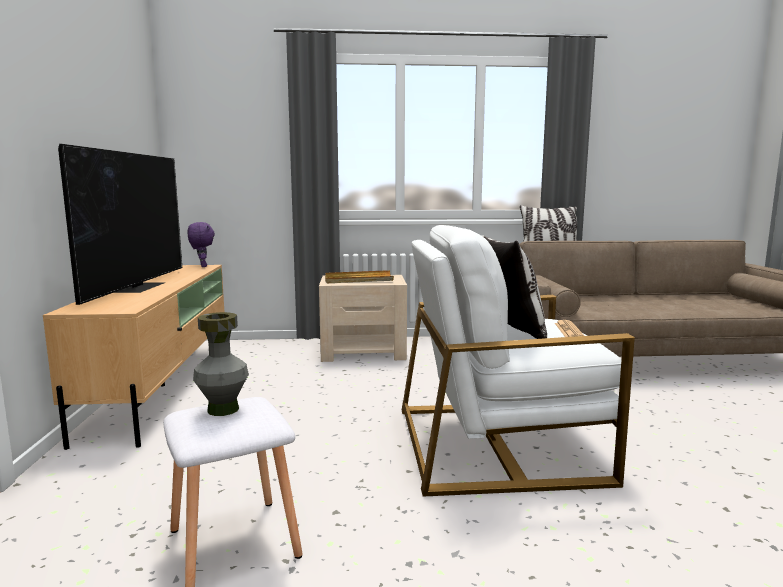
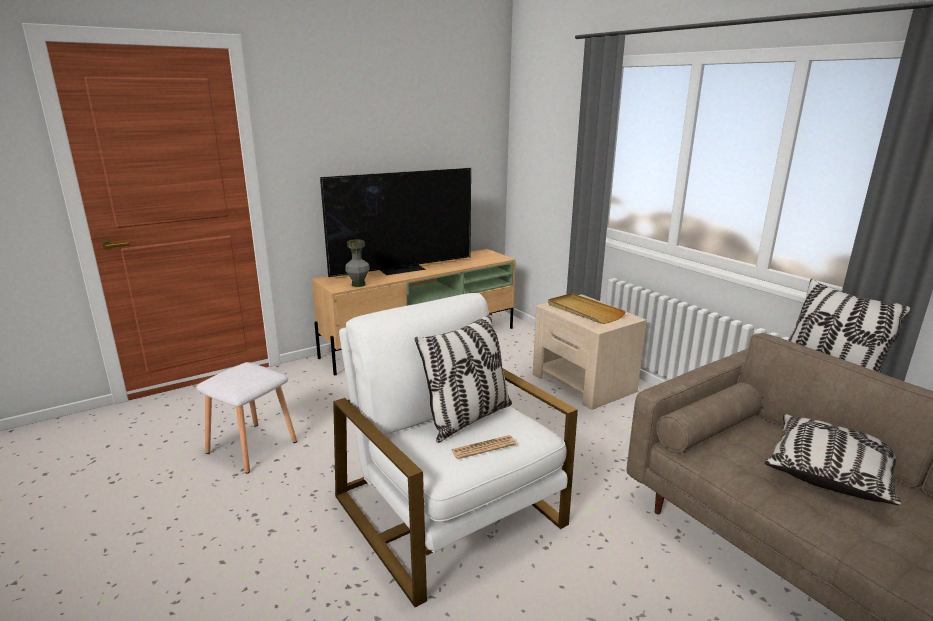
camera: 60 degrees right, 10 degrees up
(202, 266) = (498, 257): purple plush toy -> none
(223, 410) = (247, 372): grey vase -> grey vase (358, 284)
(610, 300) = (828, 472): none -> pillow

